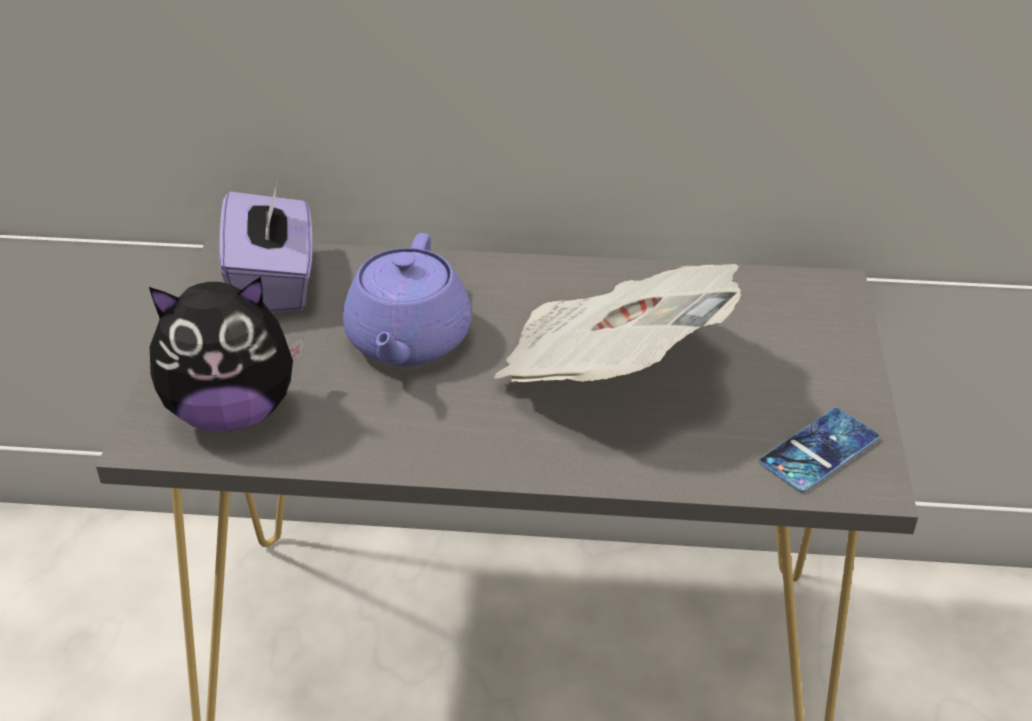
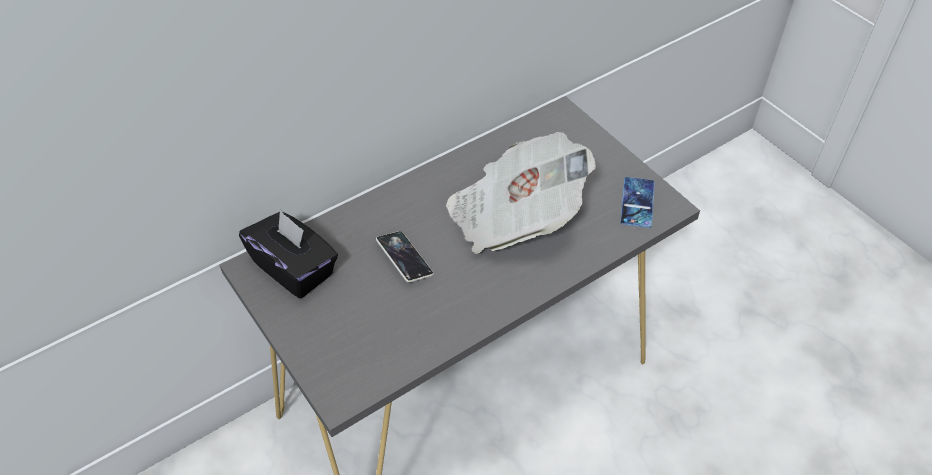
camera: 40 degrees left, 10 degrees up
(232, 412) = (364, 354): plush toy -> none
(274, 283) = (294, 269): purple tissue box -> black tissue box
(407, 341) = (404, 259): purple teapot -> phone

